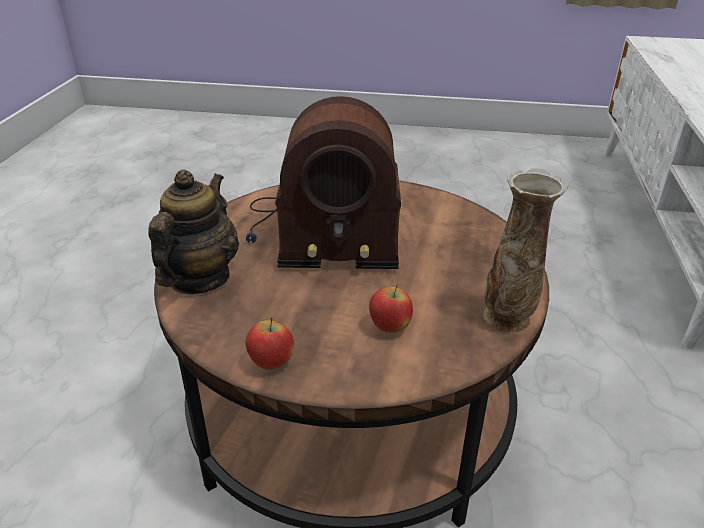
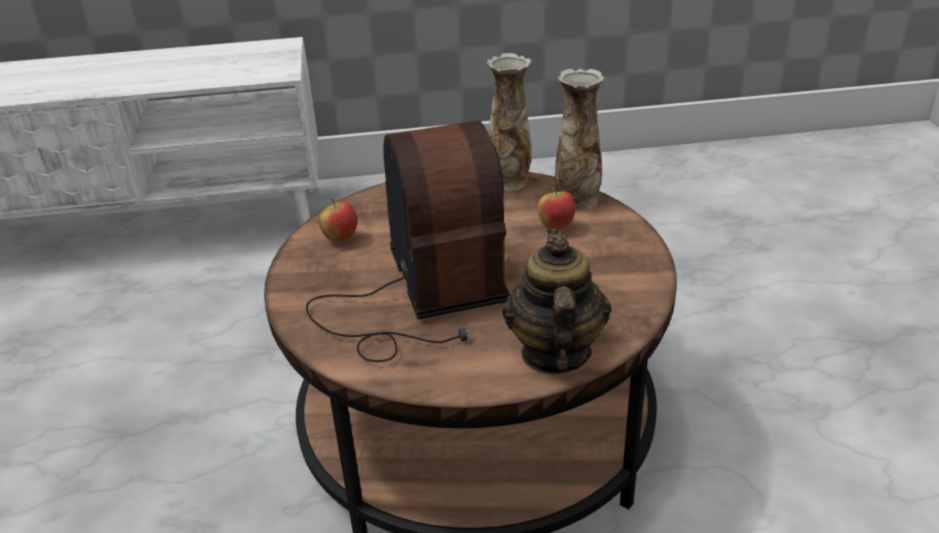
camera: 105 degrees left, 0 degrees up
(199, 278) = (554, 353): teapot -> teapot turned 90 degrees clockwise
(271, 363) = (640, 272): apple -> apple (341, 239)
(444, 360) = (577, 200): none -> vase

